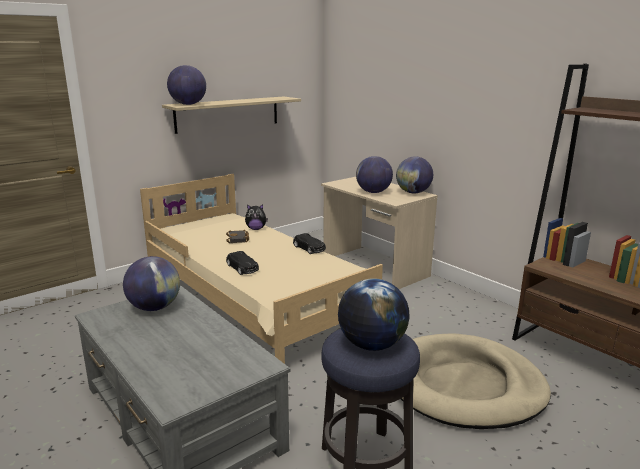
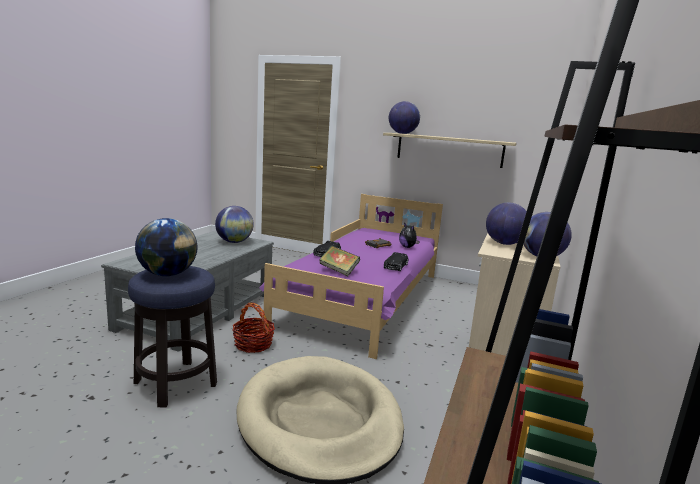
camera: 60 degrees right, 5 degrees down
(254, 301) = (364, 299): beige bed -> purple bed
(302, 275) = (338, 271): none -> book
(308, 391) = (253, 344): none -> basket

